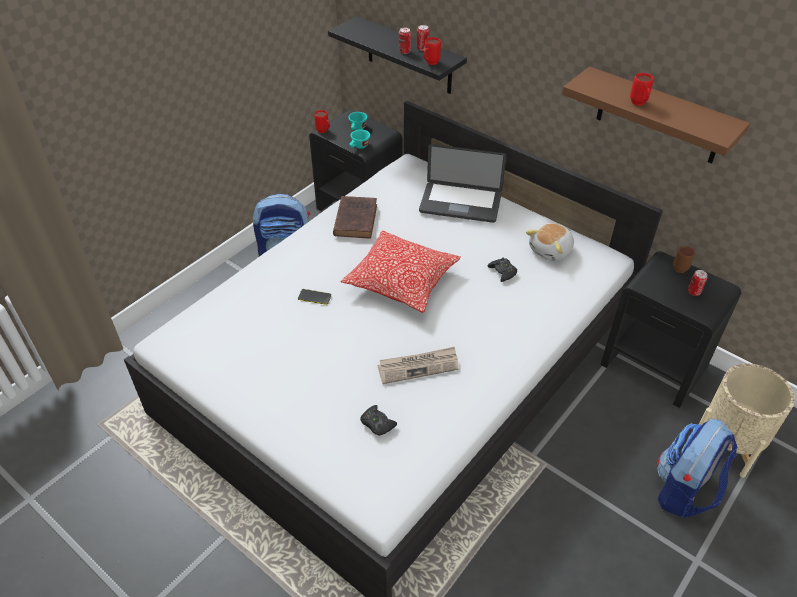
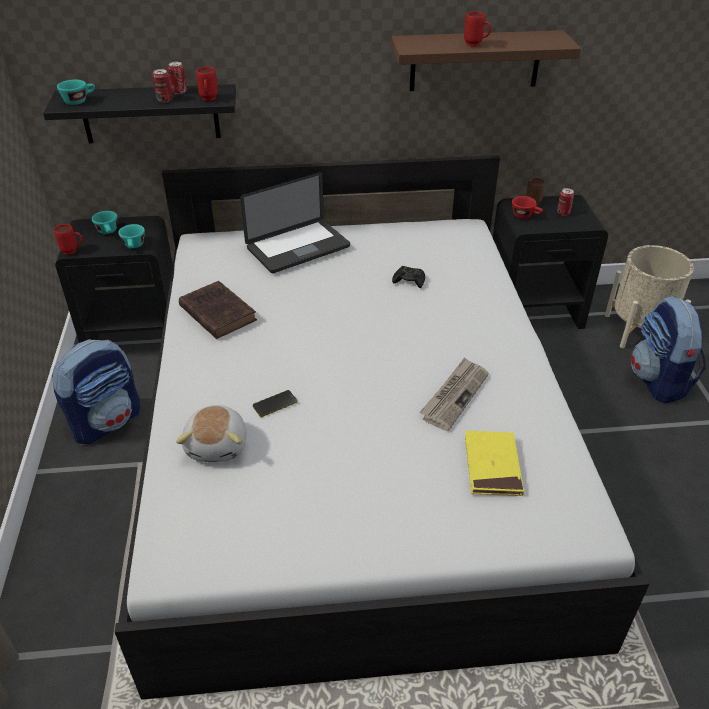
camera: 45 degrees left, 5 degrees down
(357, 30) = (79, 101): none -> turquoise cup
(377, 423) = (492, 465): black game controller -> yellow book
(401, 281) = (338, 338): pillow -> none
(551, 250) = (421, 244): plush toy -> plush toy (218, 445)
(656, 275) = (525, 216): none -> red cup

